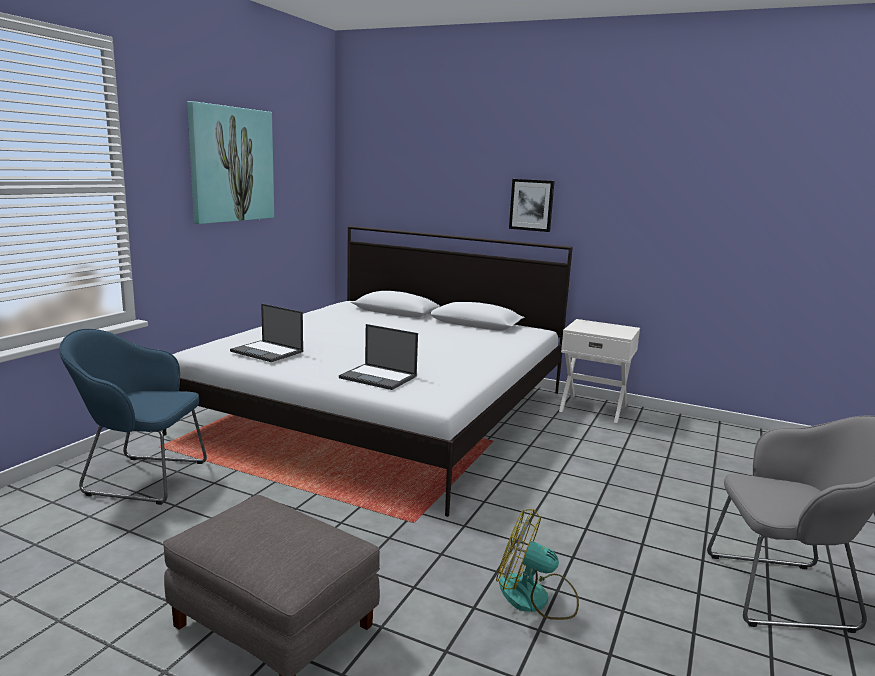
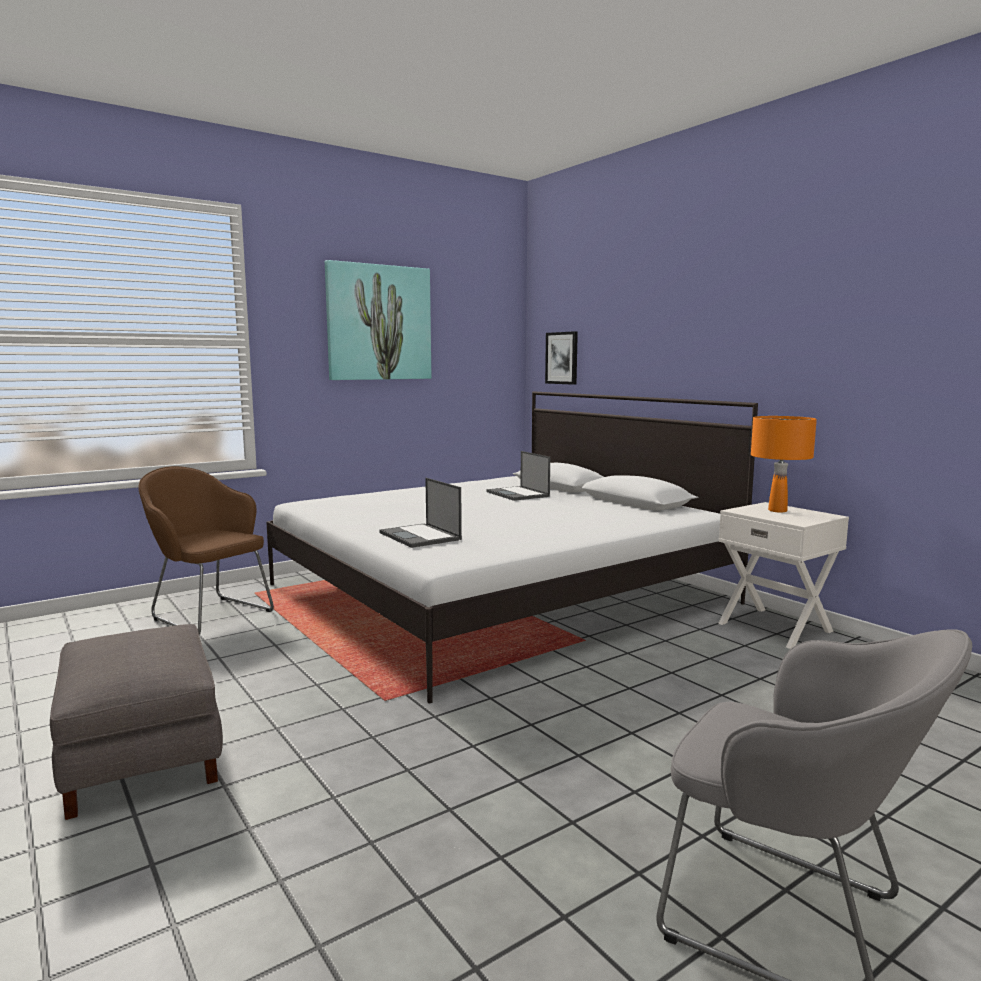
camera: 30 degrees right, 5 degrees down
(140, 478) = (208, 614): blue armchair -> brown armchair
(268, 352) = (354, 507): laptop -> laptop (518, 494)
(531, 205) = (713, 352): picture -> picture (562, 358)
(535, 597) = (414, 809): fan -> none
(596, 326) = (777, 510): none -> orange table lamp

